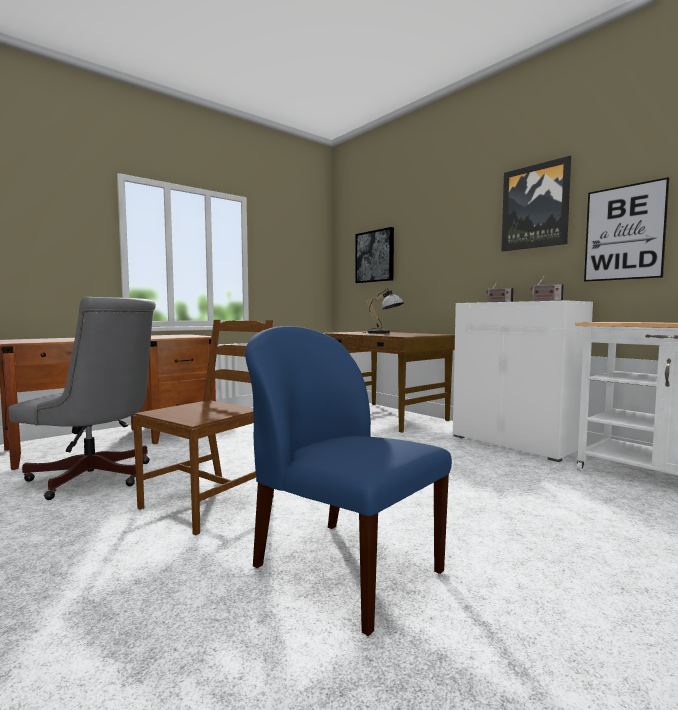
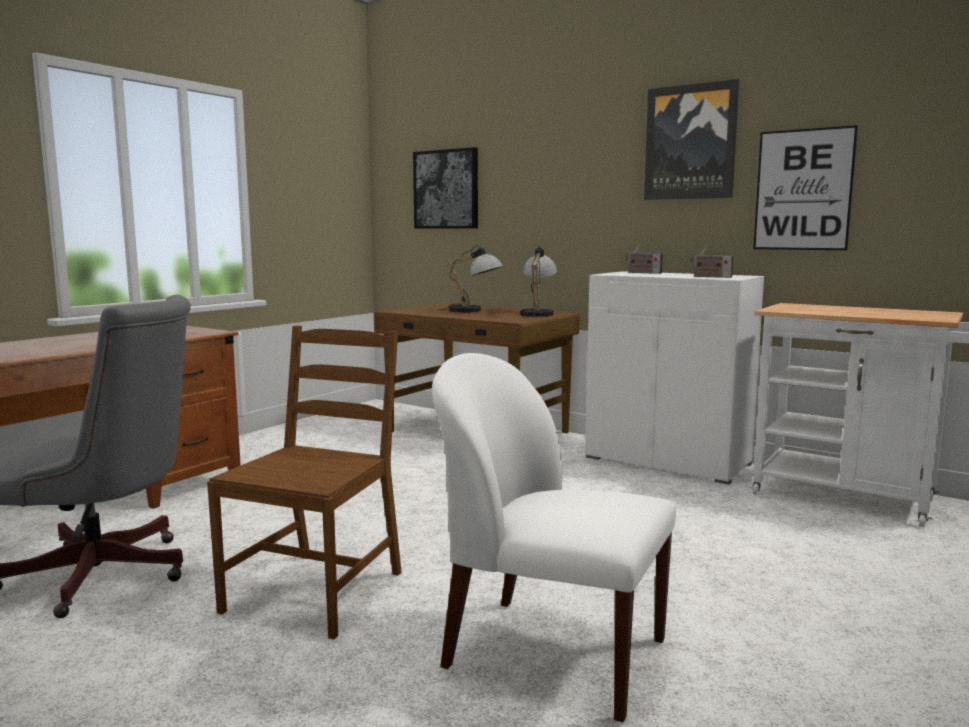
camera: 15 degrees left, 5 degrees up
(343, 568) = (550, 653): blue chair -> white chair
(425, 334) = (537, 313): none -> table lamp

